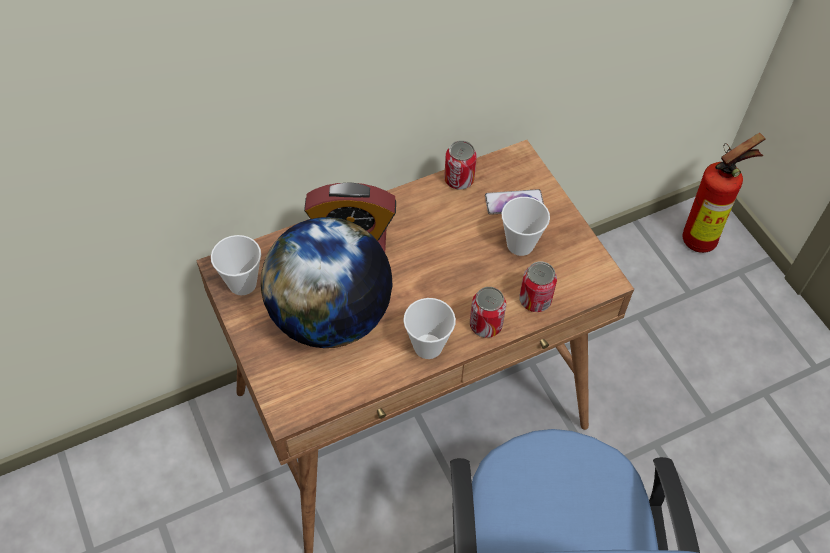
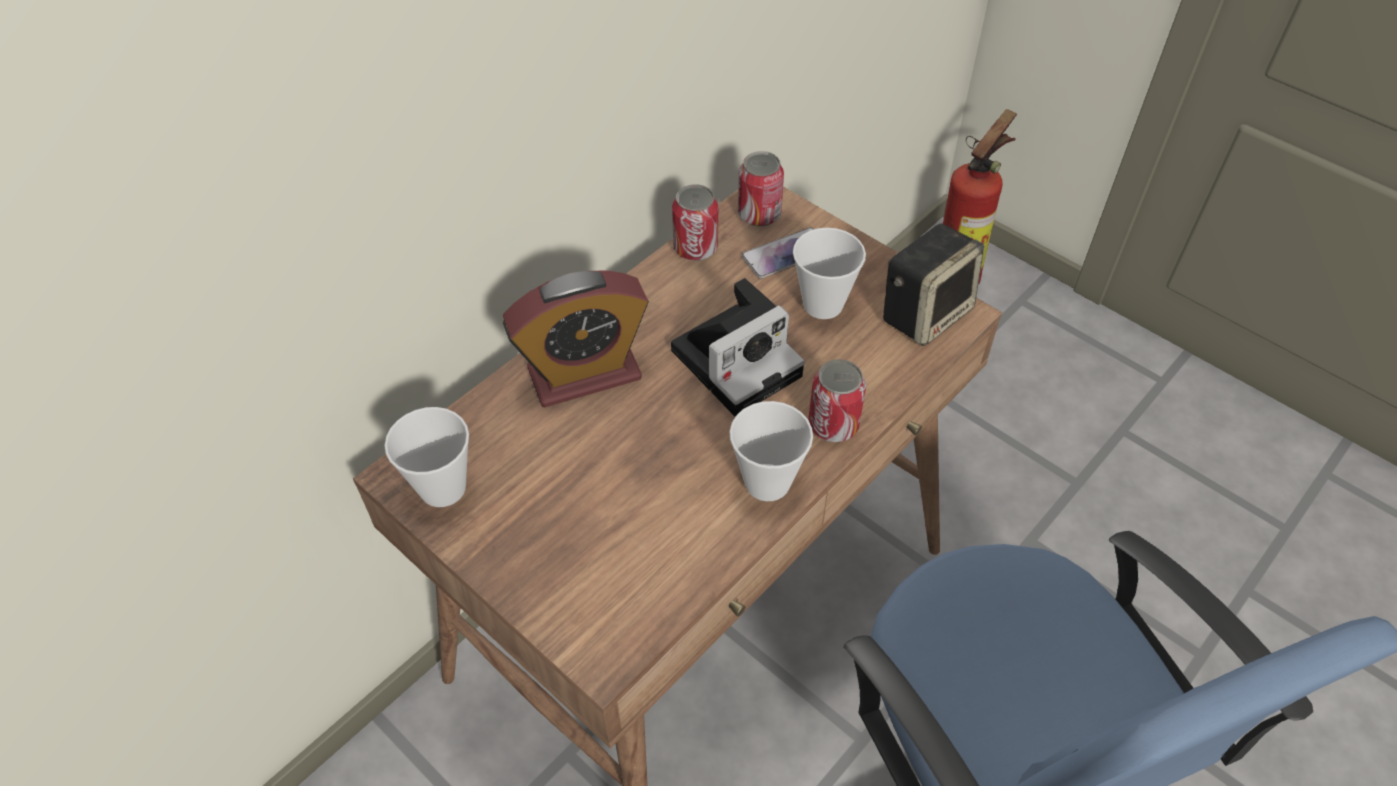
camera: 20 degrees left, 5 degrees down
(331, 317) = (603, 490): globe -> none
(449, 263) = (739, 359): none -> camera
(535, 300) = (882, 369): can -> can (759, 214)
(583, 272) = (925, 312): none -> speaker

